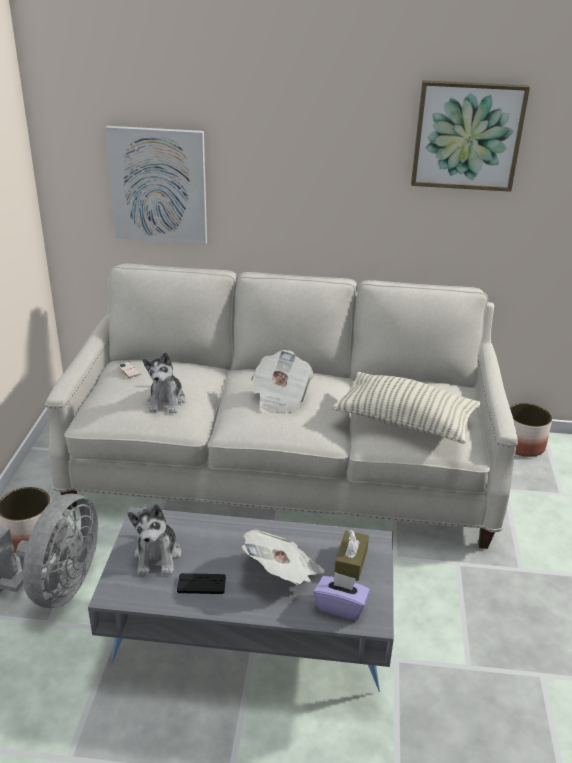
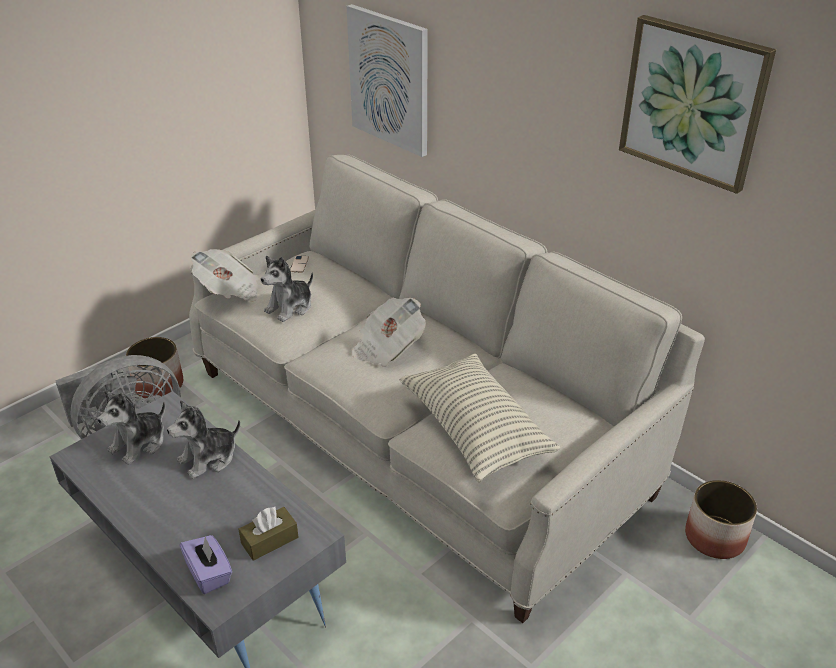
camera: 40 degrees right, 5 degrees up
(201, 584) = (138, 486): black game controller -> none
(230, 536) = (208, 458): none -> plush toy
(283, 573) = (205, 515): newspaper -> newspaper (229, 290)

